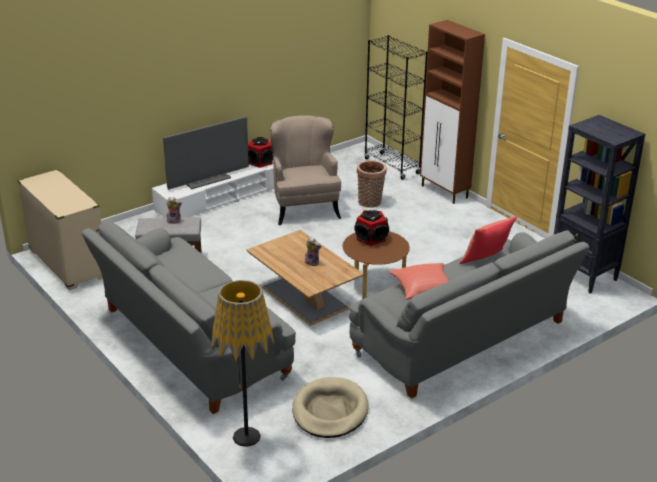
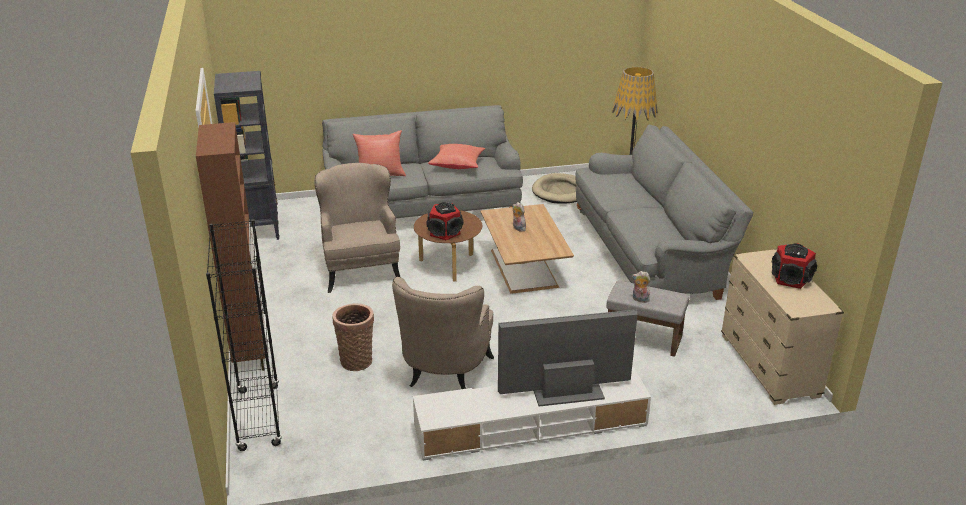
camera: 155 degrees left, 0 degrees up
(260, 162) = (472, 405): speaker -> speaker (791, 279)
(442, 260) = (361, 271): none -> beige armchair

